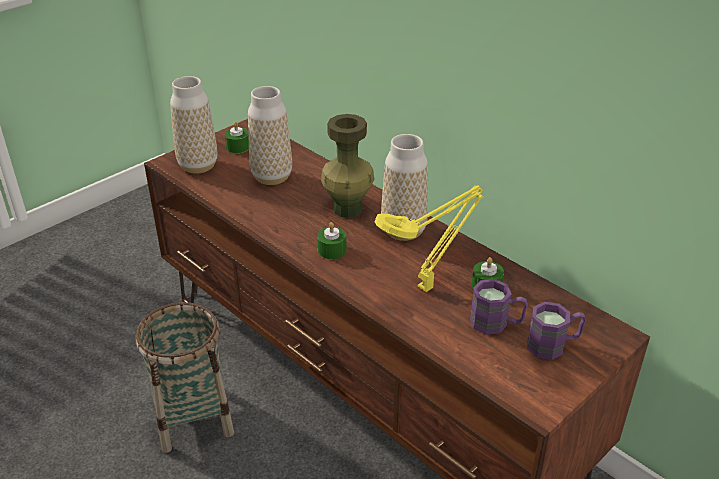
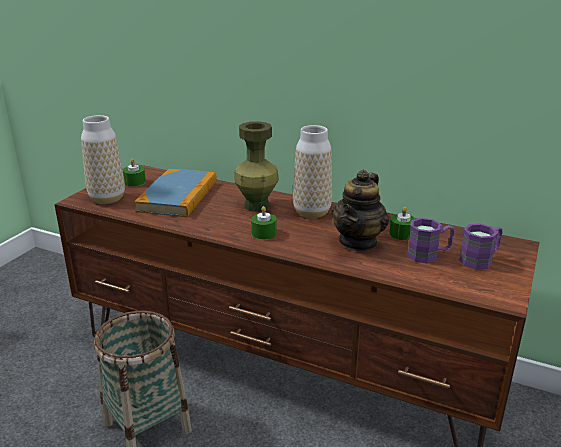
camera: 20 degrees left, 10 degrees down
(272, 177) = (178, 196): vase -> book
(428, 286) = (358, 242): yellow table lamp -> teapot

